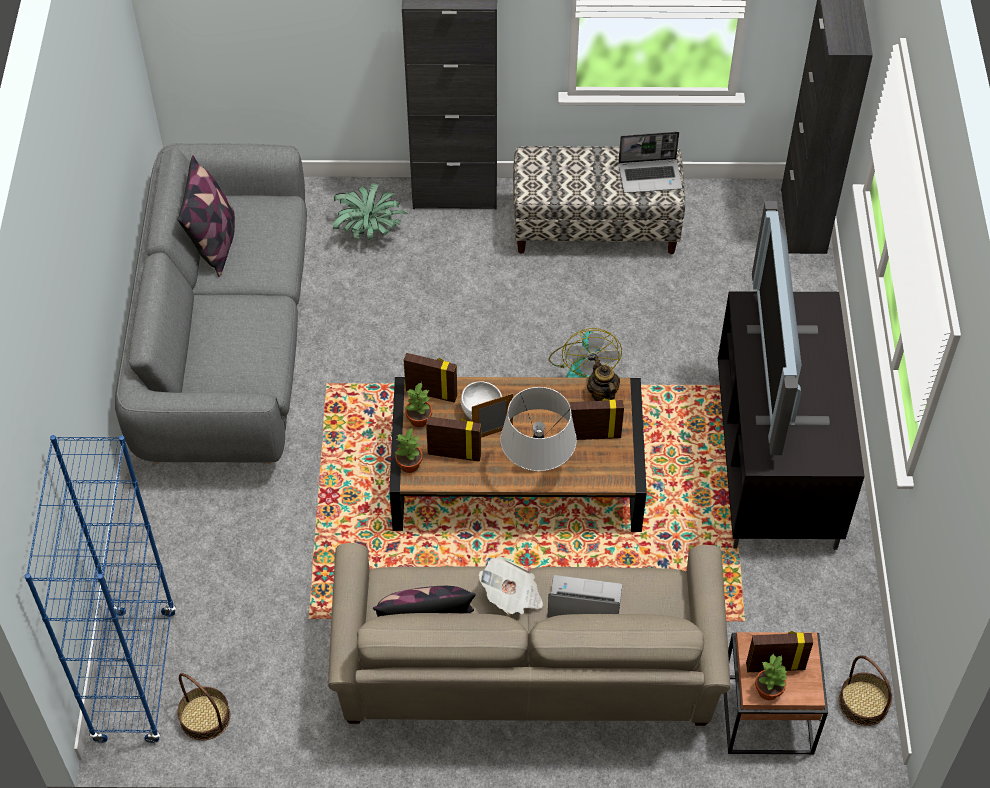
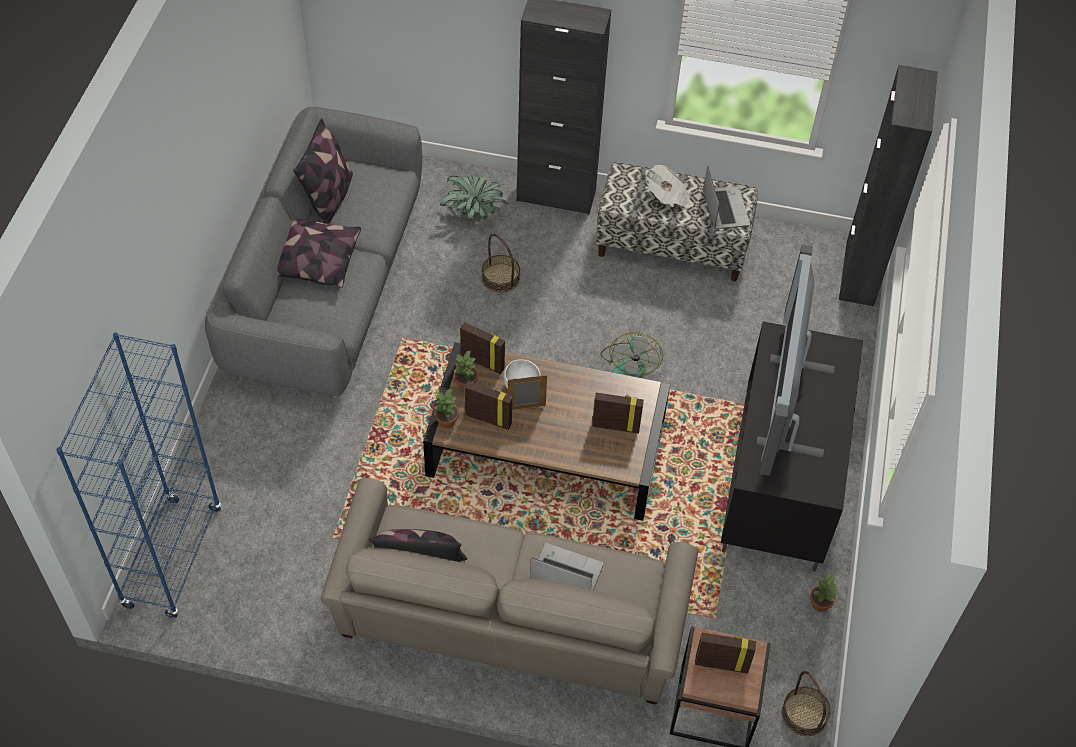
camera: 10 degrees right, 0 degrees up
(205, 717) = (222, 605): basket -> basket (501, 278)
(217, 317) = (314, 261): none -> pillow
(512, 596) = (504, 553): newspaper -> newspaper (667, 196)
(537, 467) = (558, 445): grey table lamp -> none
(602, 394) = (632, 392): teapot -> none
(650, 176) = (724, 208): laptop -> laptop turned 105 degrees counterclockwise
(769, 691) = (710, 685): potted plant -> potted plant (820, 604)

